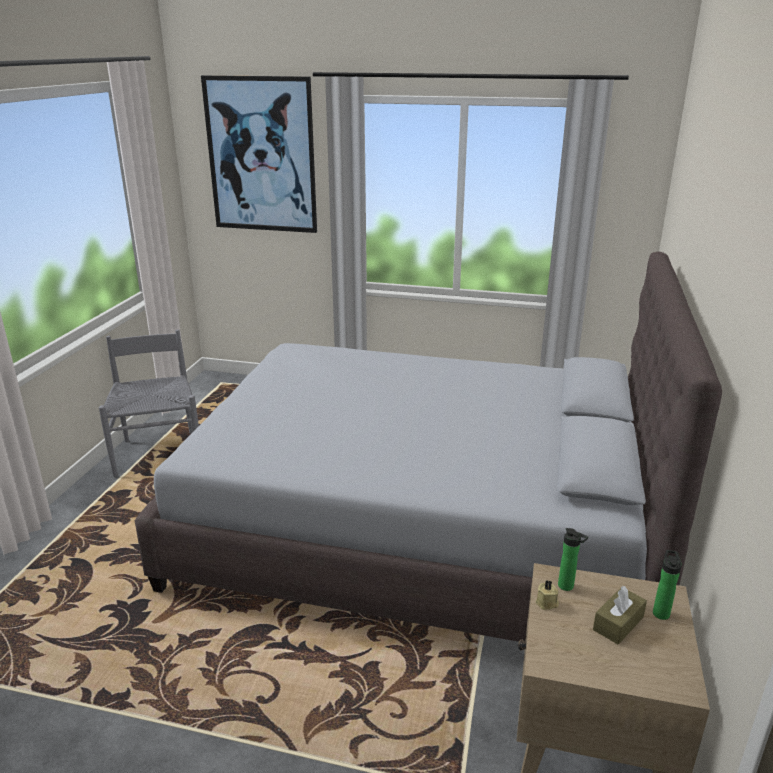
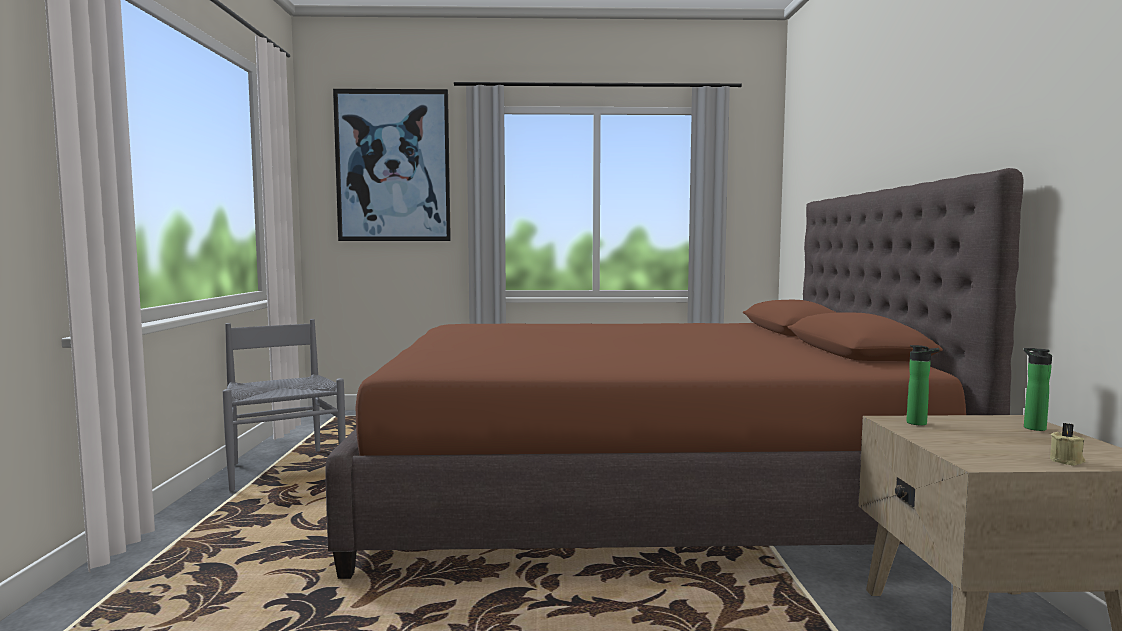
camera: 15 degrees left, 20 degrees down
(419, 529) = (639, 493): grey bed -> brown bed
(547, 603) = (916, 433): beige candle -> beige candle (1067, 461)
(618, 623) = (1005, 436): brown tissue box -> none

